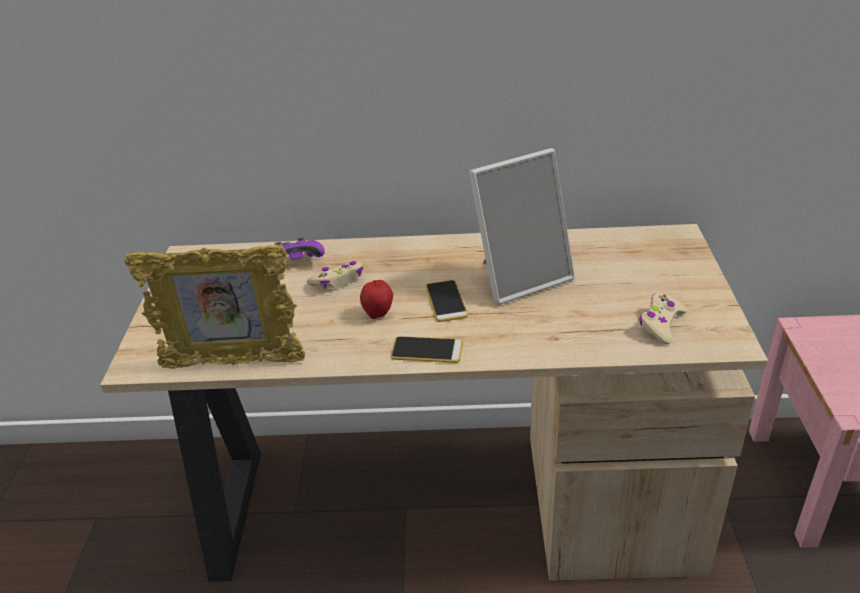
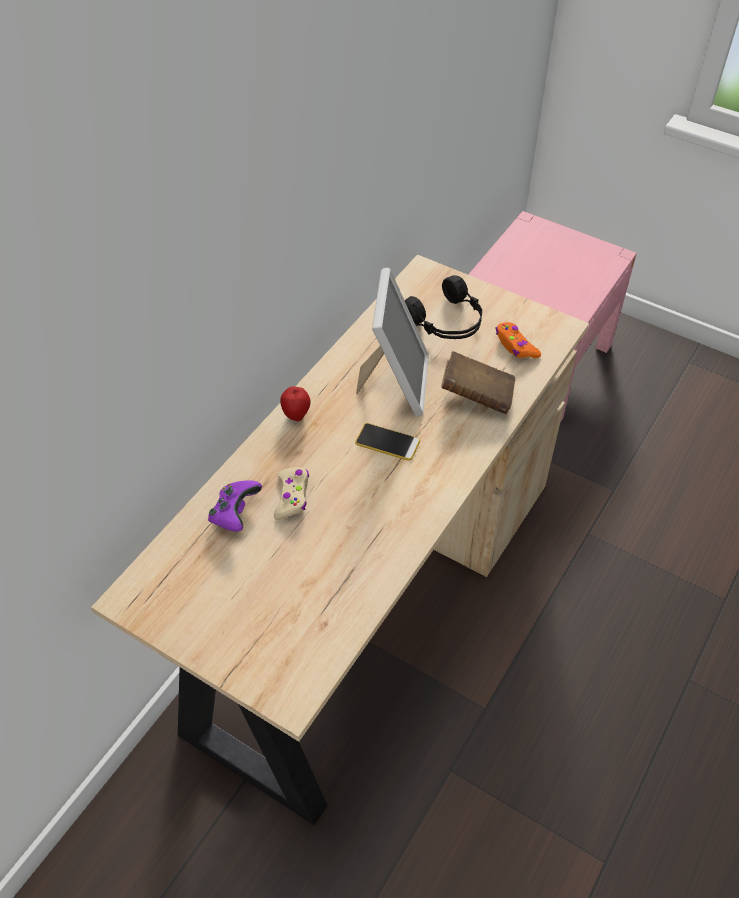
camera: 60 degrees left, 15 degrees up
(234, 363) = (352, 619): picture frame -> none
(378, 314) = (367, 492): apple -> apple (296, 415)
(427, 350) = (441, 484): phone -> none
(561, 327) = (476, 396): none -> brown book
(633, 273) = (447, 322): none -> black headphones
(661, 324) = (515, 346): beige game controller -> orange game controller

